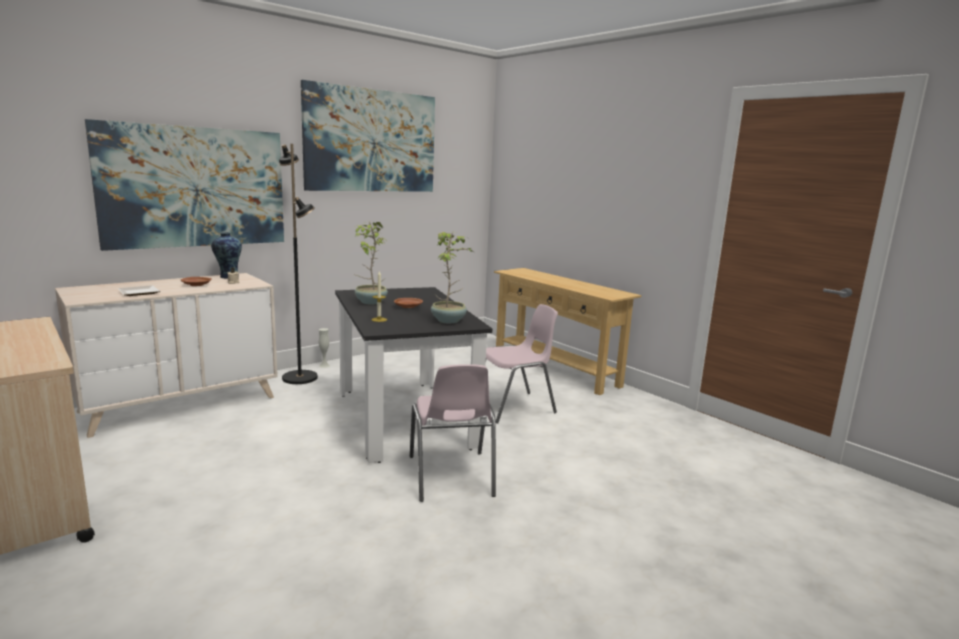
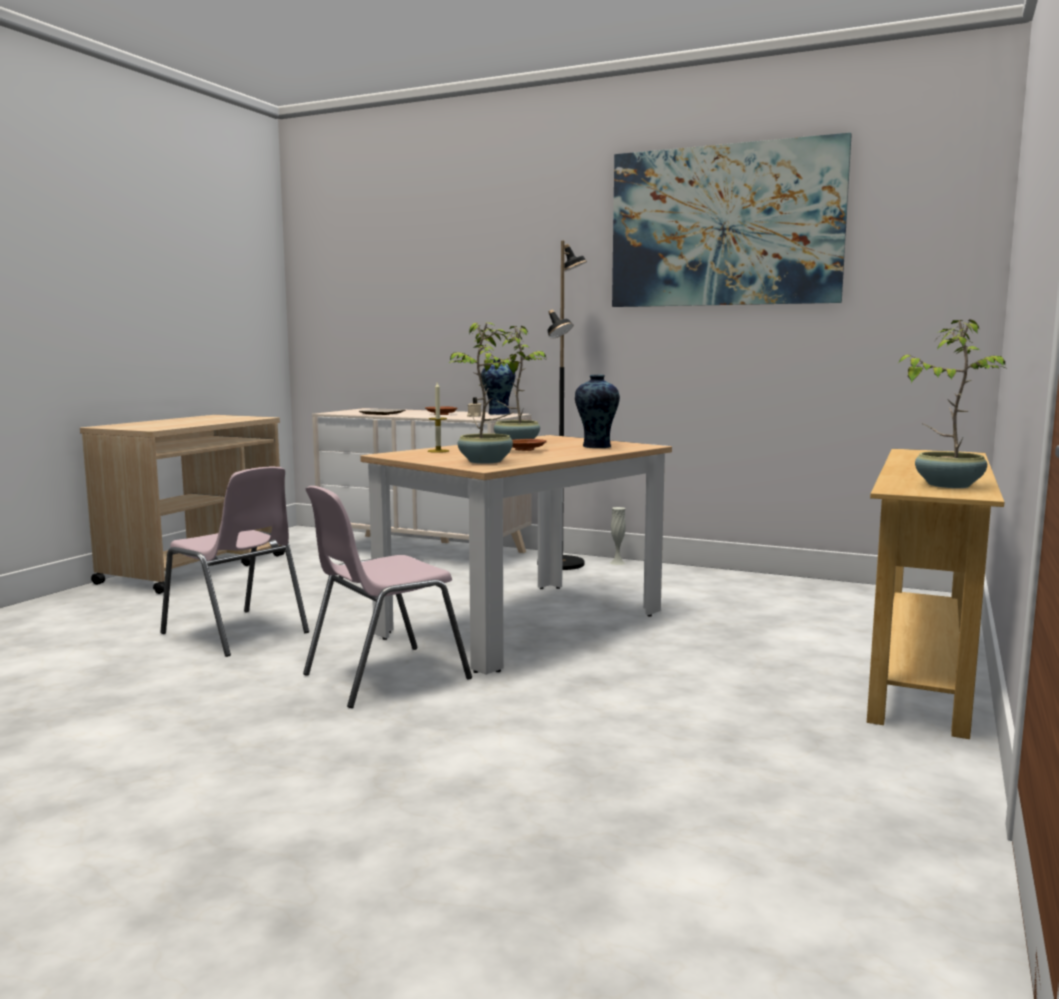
camera: 65 degrees right, 5 degrees down
(195, 187) = (487, 307): picture -> none
(404, 418) = (523, 624): black dining table -> beige dining table
(416, 295) = (596, 446): none -> vase
(514, 407) = (673, 670): pink chair -> pink chair (237, 633)
(603, 290) = (947, 485): none -> potted plant

